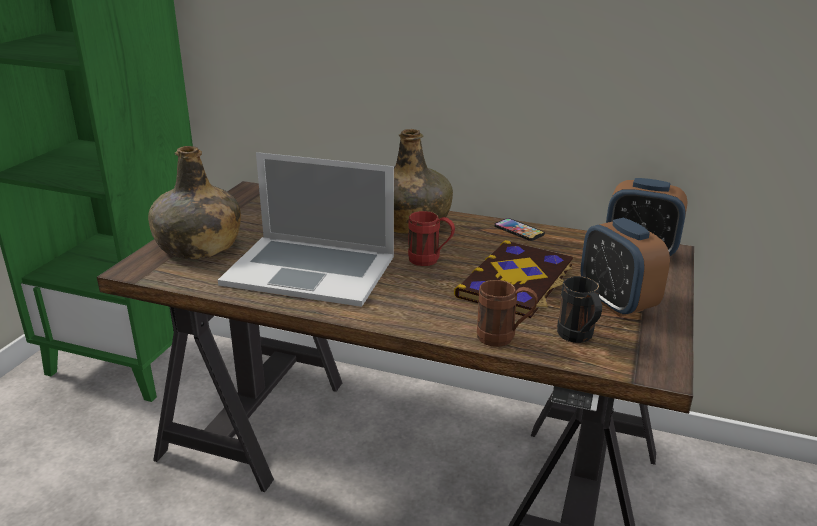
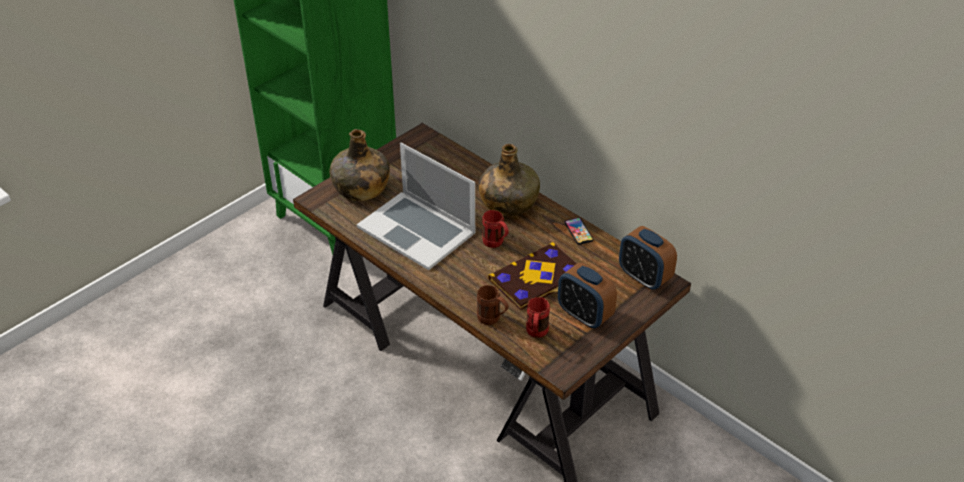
camera: 25 degrees right, 15 degrees up
(578, 338) = (536, 334): black mug -> red mug
(616, 303) = (584, 315): alarm clock -> alarm clock turned 45 degrees counterclockwise

